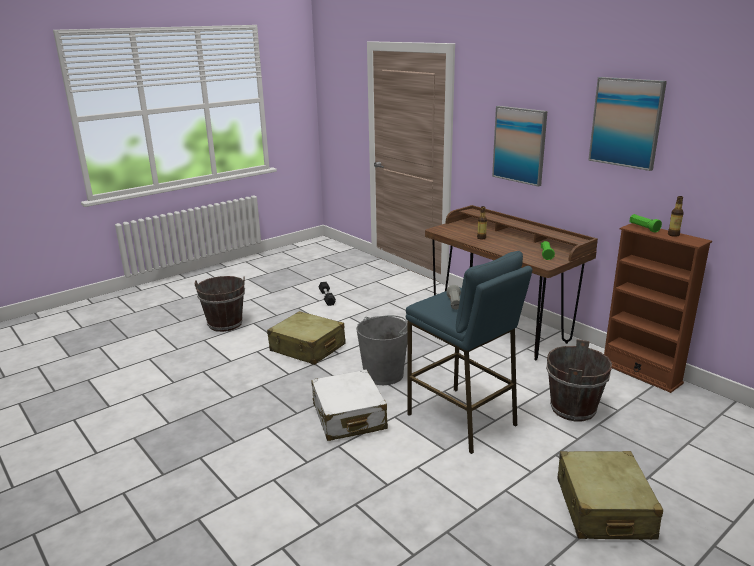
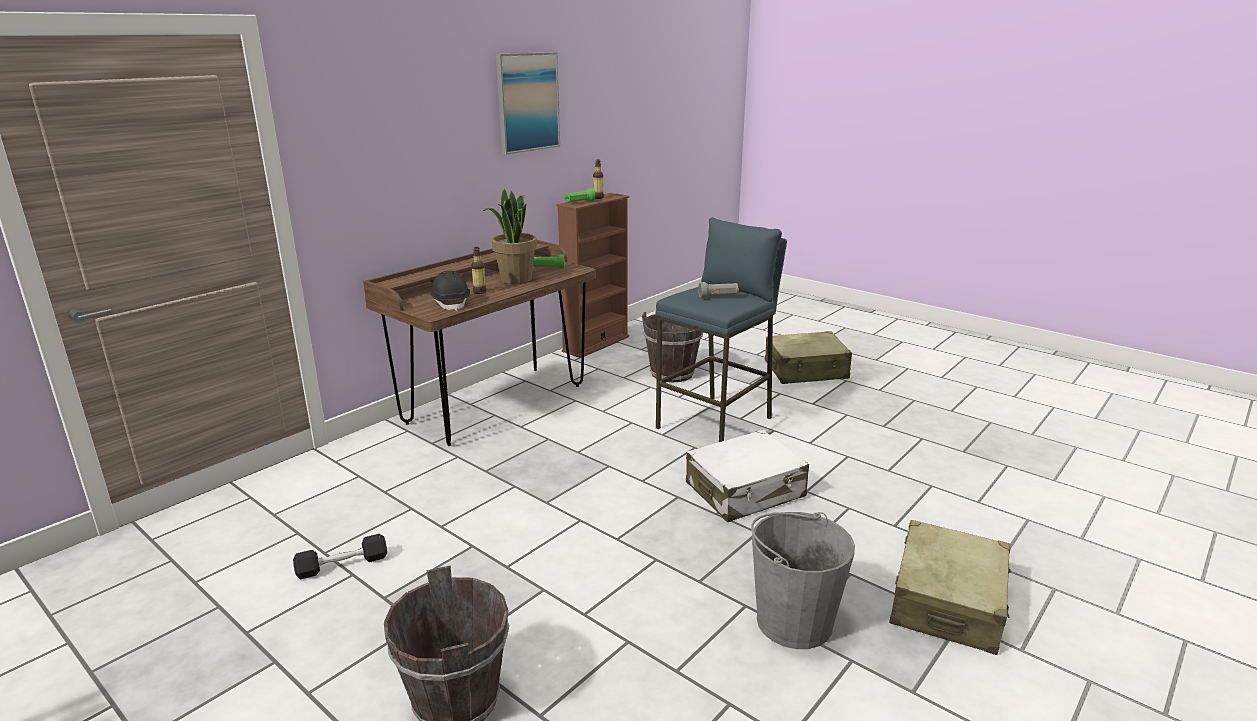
camera: 100 degrees left, 0 degrees up
(307, 348) = (566, 554): beige suitcase -> beige suitcase (947, 602)
(384, 374) = (634, 475): grey bucket -> grey bucket (793, 621)
(458, 232) = (451, 303): none -> black hard hat
(513, 246) = (515, 279): none -> potted plant
(519, 145) = (413, 163): picture -> none

